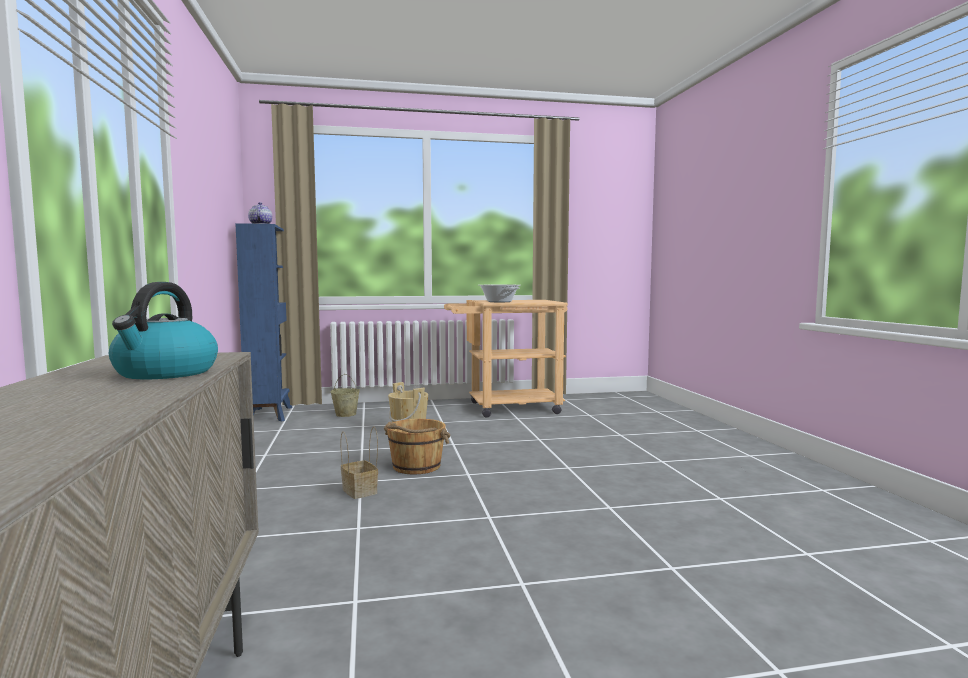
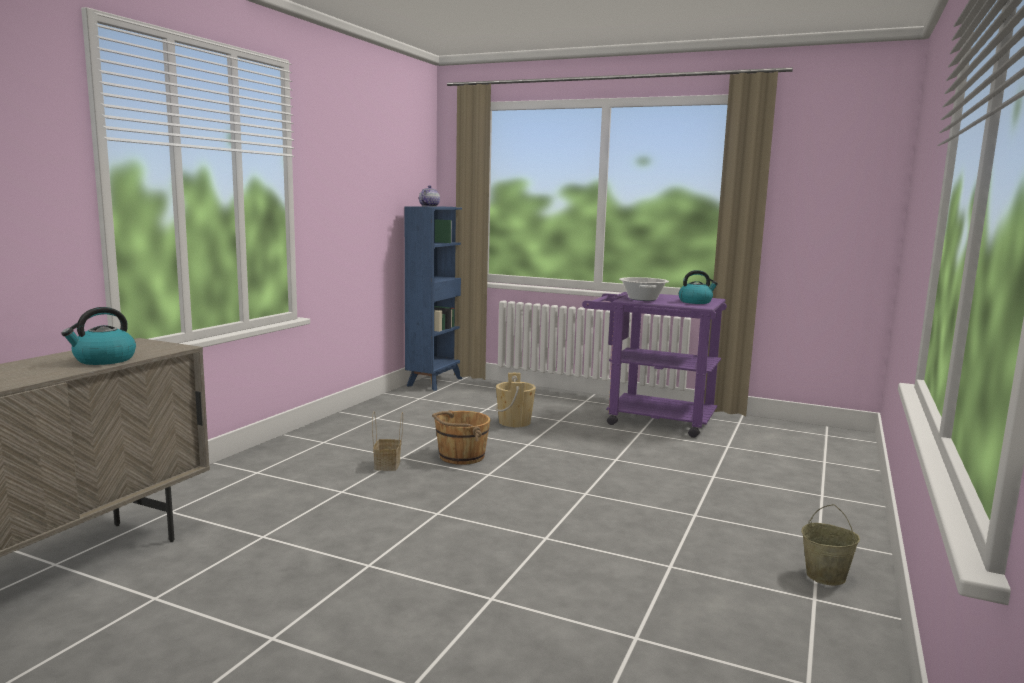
camera: 35 degrees right, 5 degrees up
(346, 414) = (492, 394): beige bucket -> beige bucket (826, 576)
(505, 408) = (649, 419): beige cart -> purple cart
(539, 301) = (695, 302): none -> kettle

